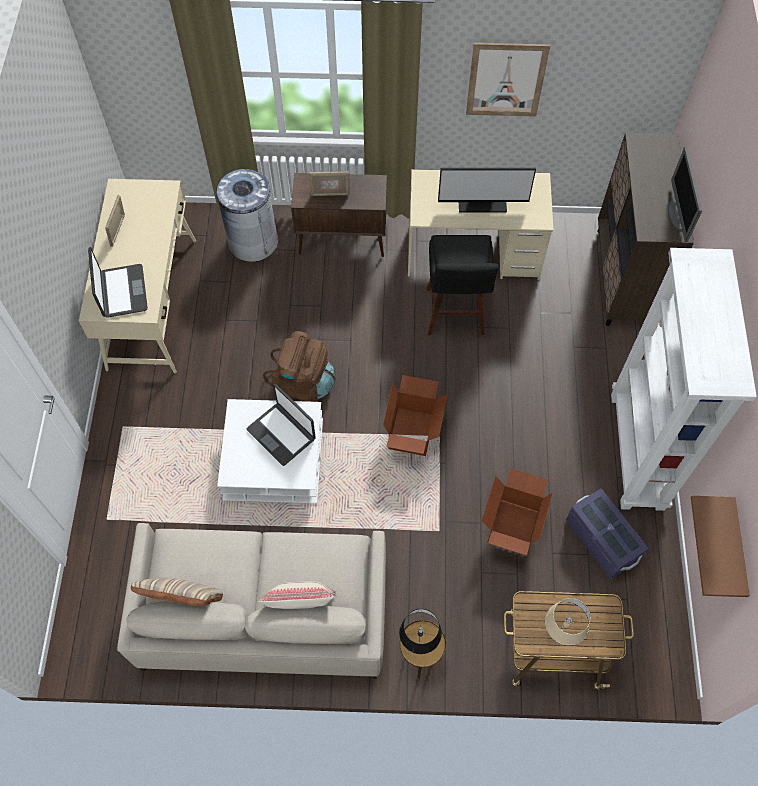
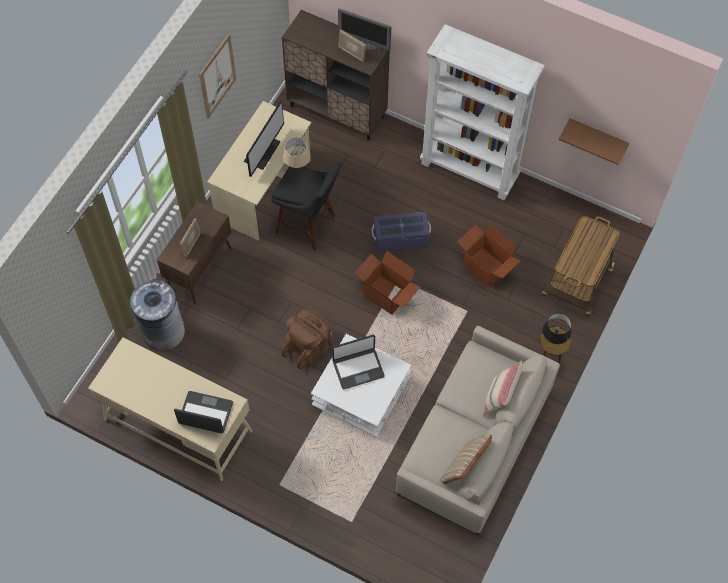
camera: 65 degrees left, 0 degrees up
(119, 231) = (146, 397): picture frame -> picture frame (352, 53)
(561, 632) = (590, 256): beige table lamp -> beige table lamp (297, 169)
(601, 540) = (519, 221): purple storage box -> purple storage box (400, 239)

